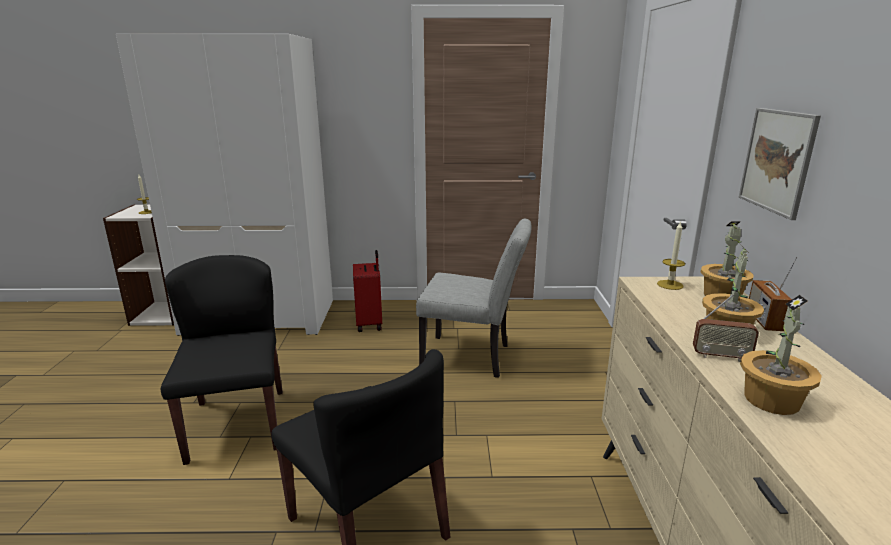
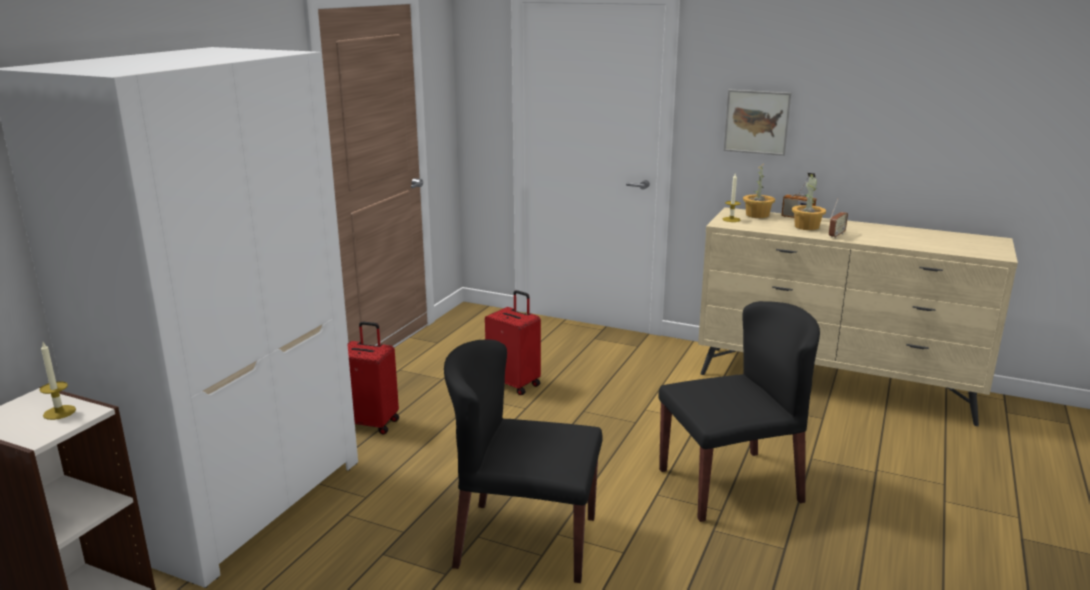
camera: 65 degrees left, 0 degrees up
(473, 357) = (515, 384): grey chair -> red suitcase
(772, 400) = (882, 239): potted plant -> none

